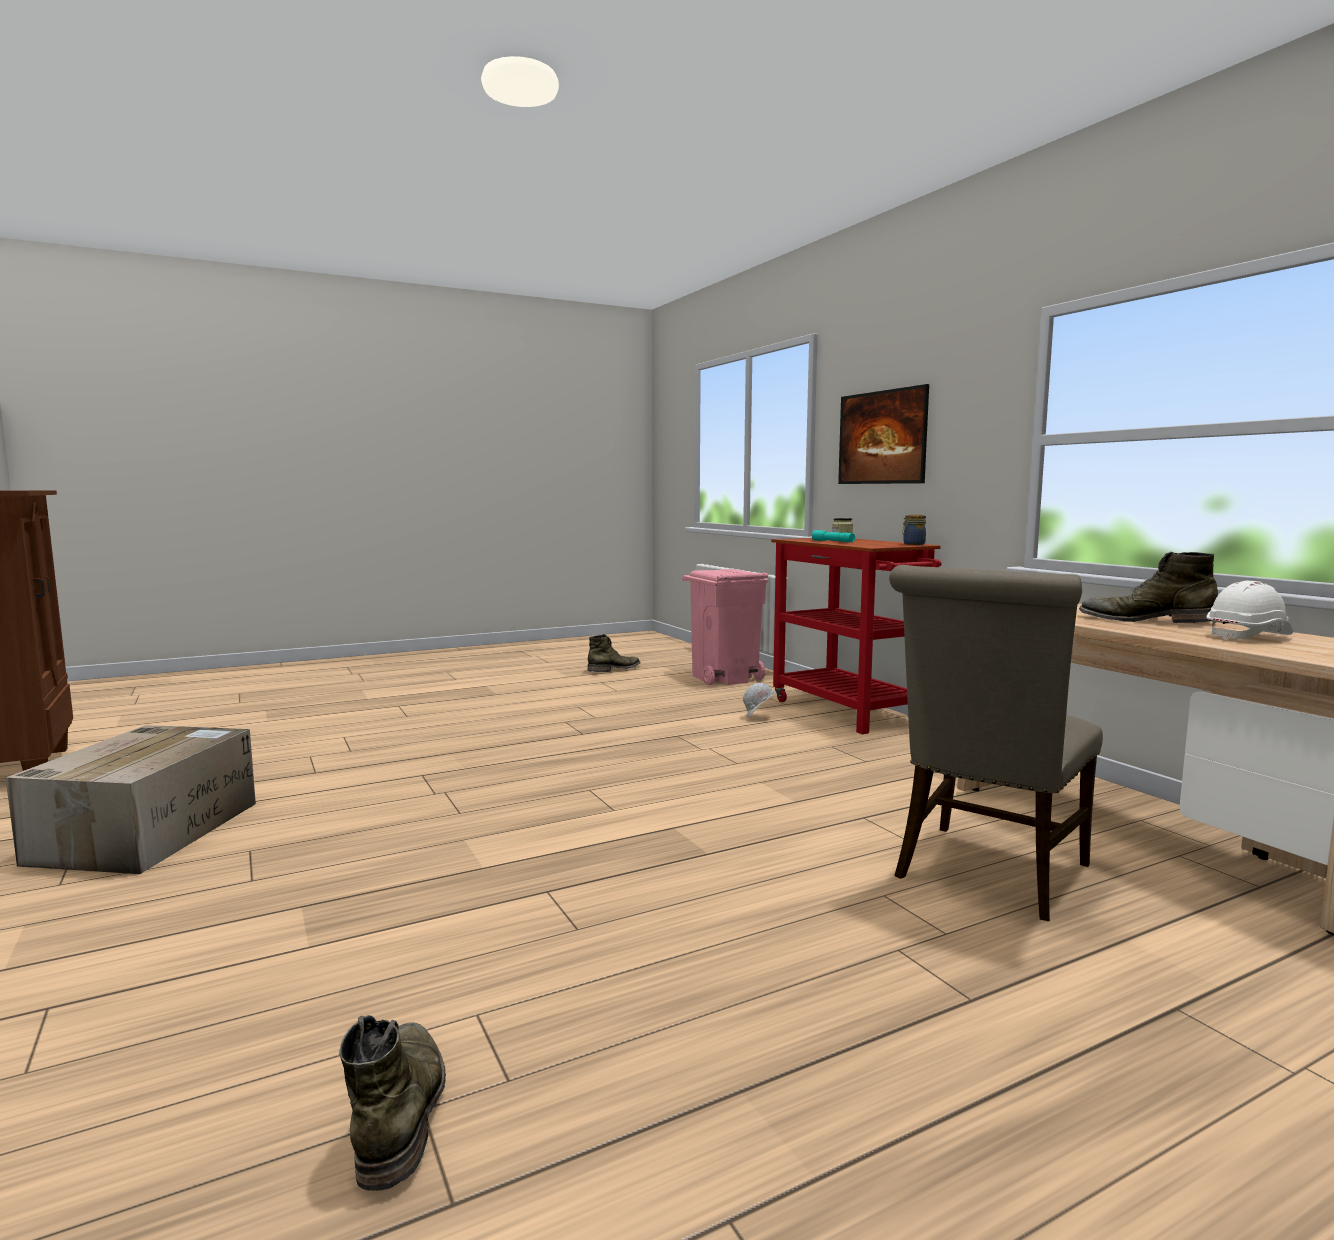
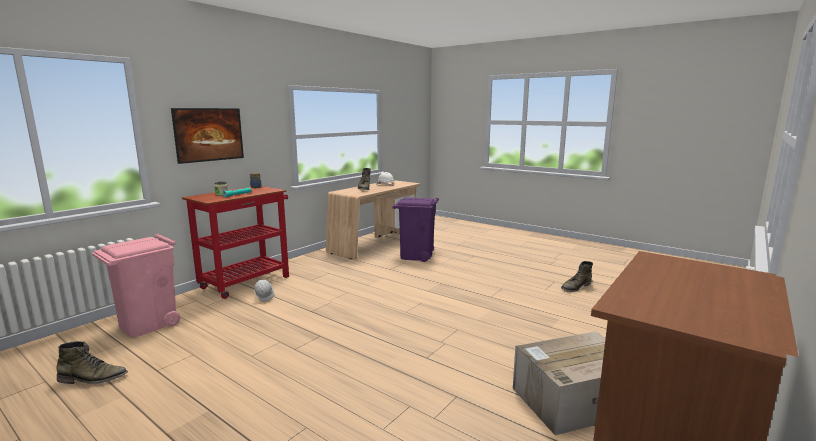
camera: 115 degrees left, 5 degrees up
(614, 669) = (93, 378): green boot -> green boot turned 150 degrees clockwise
(987, 874) = (416, 256): beige chair -> purple trash can

